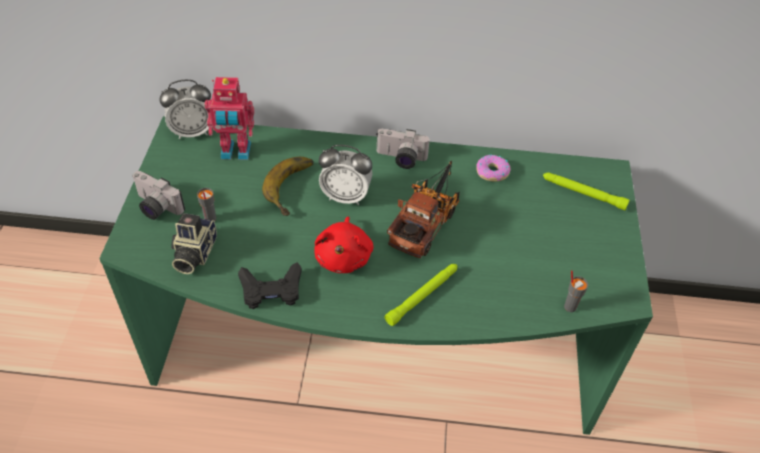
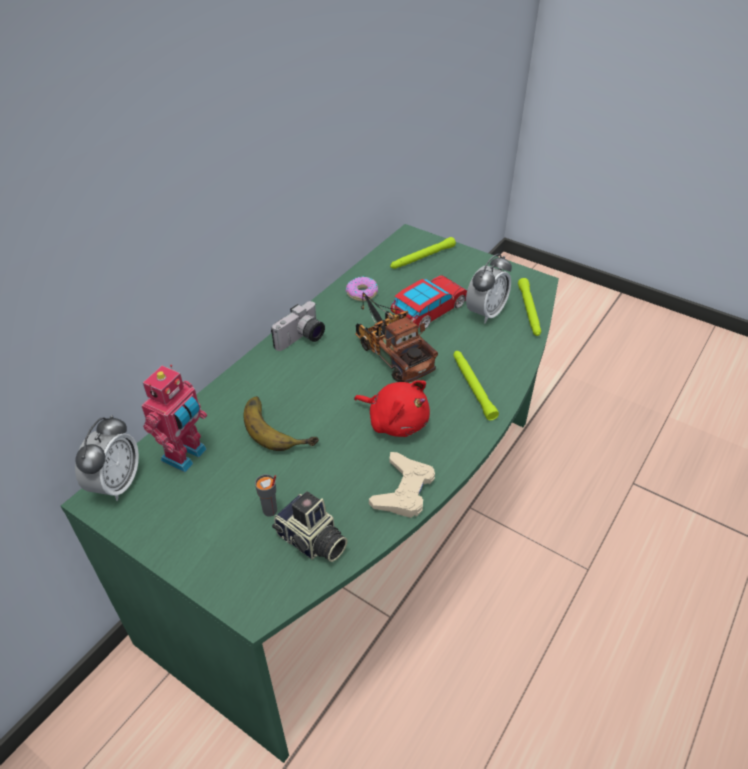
camera: 60 degrees left, 5 degrees down
(155, 207) = (212, 558): camera -> none
(271, 290) = (403, 490): black game controller -> beige game controller
(345, 196) = (320, 392): alarm clock -> alarm clock (485, 313)
(505, 227) = (429, 311): none -> toy car
(570, 306) = (529, 311): grey cup -> green flashlight

